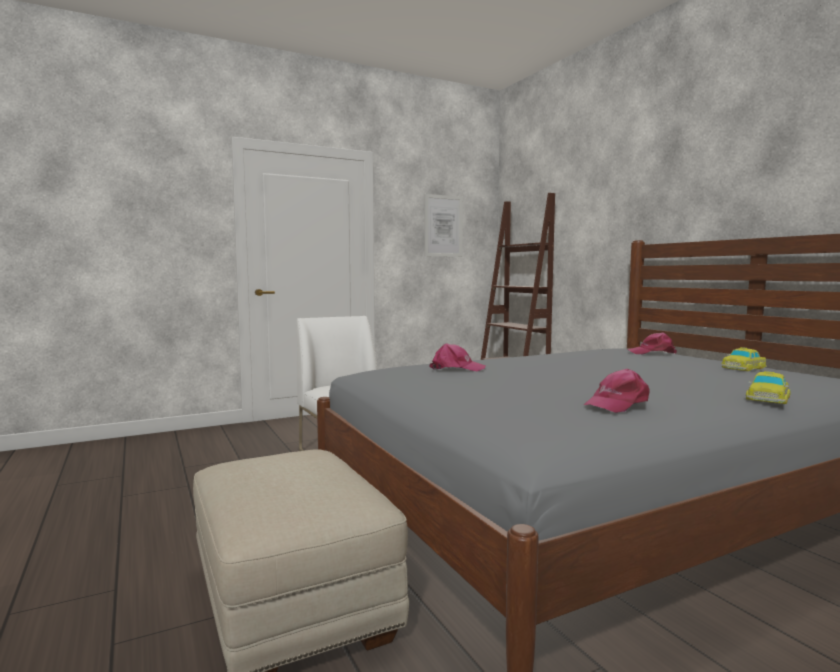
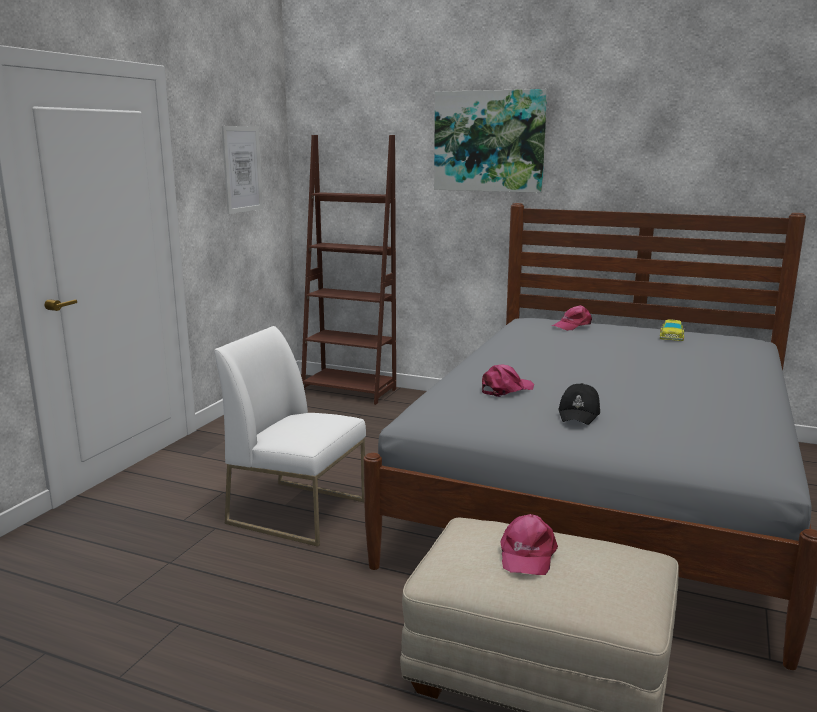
camera: 40 degrees left, 10 degrees up
(465, 386) = (579, 414): none -> black cap
(617, 404) = (717, 407): pink cap -> pink cap (527, 554)
(622, 187) = (489, 141): none -> picture
(768, 398) = (756, 372): toy car -> none

